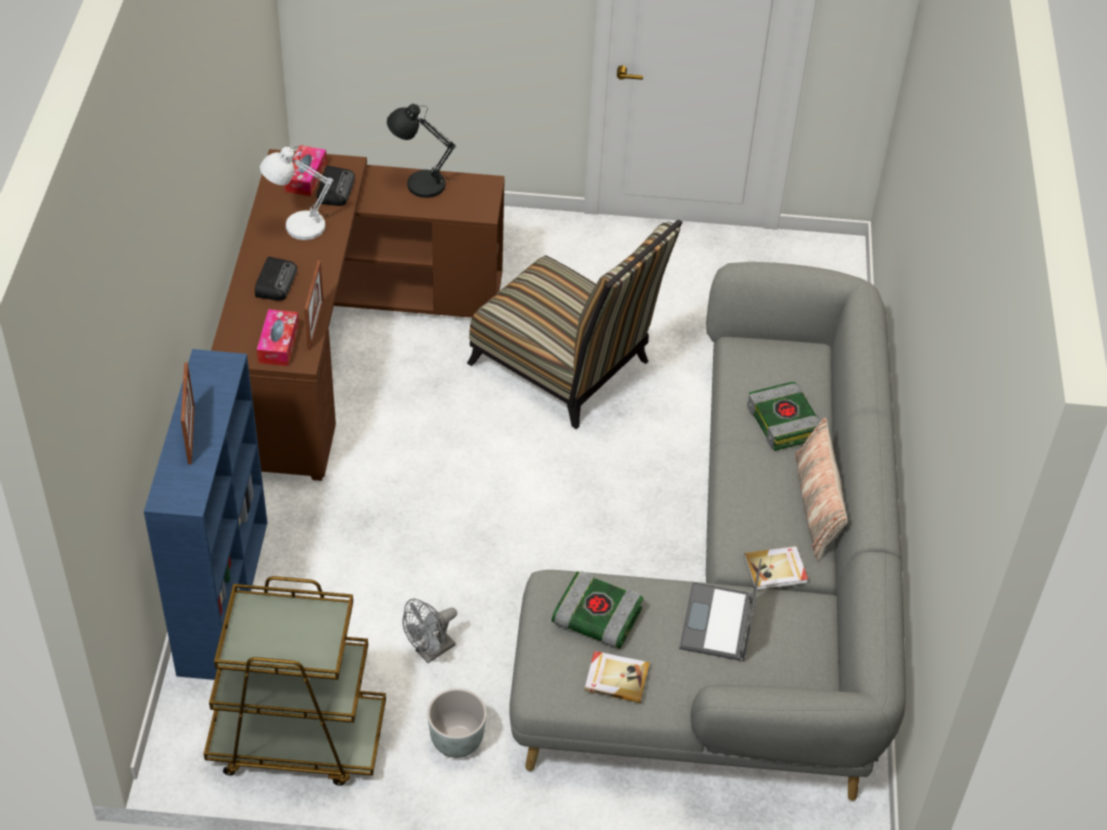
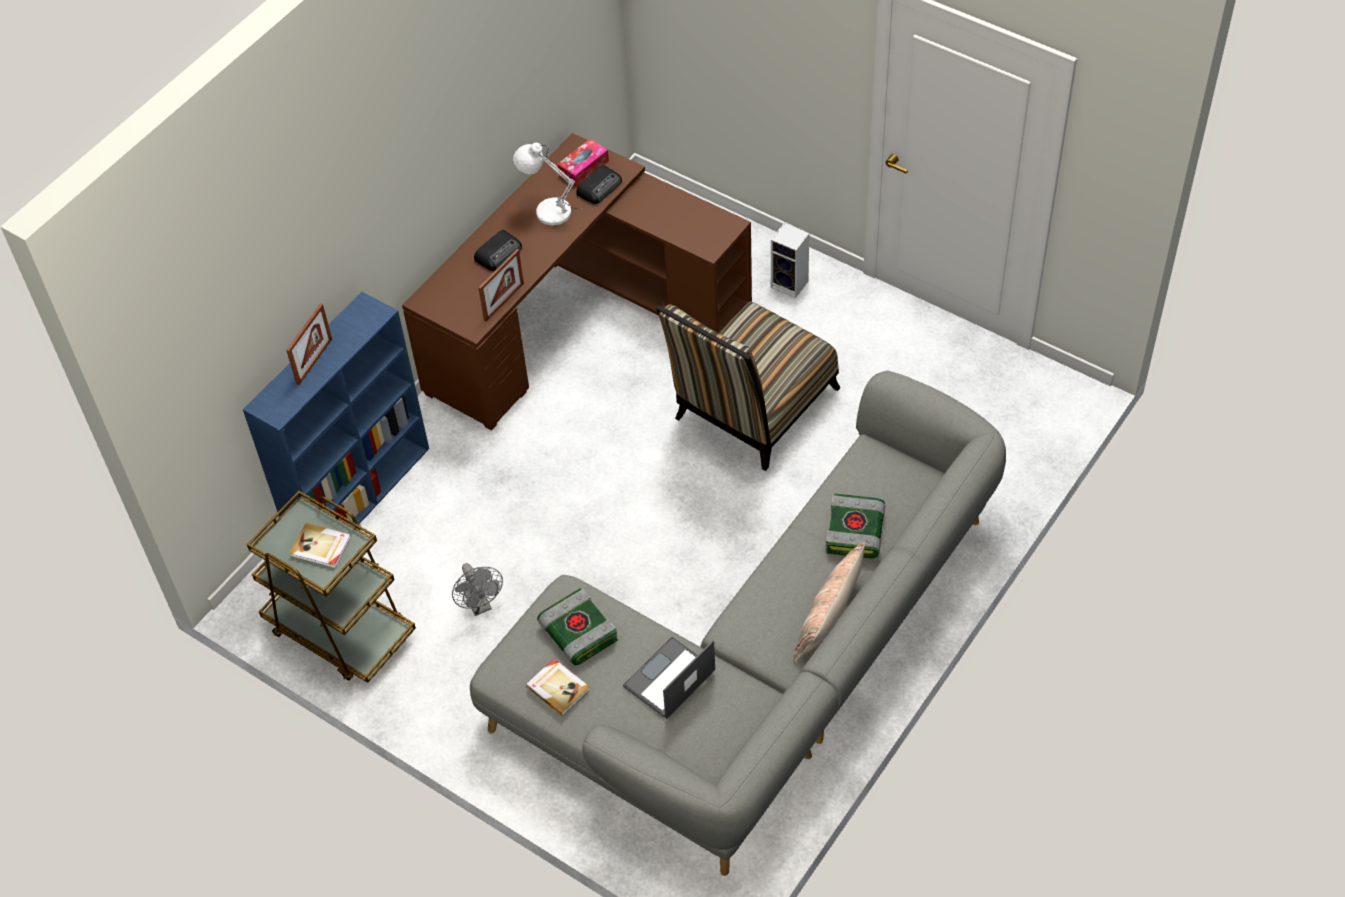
camera: 35 degrees right, 5 degrees up
(278, 344) = (465, 307): tissue box -> none
(421, 184) = (676, 205): black table lamp -> none
(430, 652) = (480, 605): grey fan -> grey fan turned 105 degrees counterclockwise
(456, 741) = (452, 684): grey planter -> none
(524, 244) = (791, 284): none -> speaker
(567, 368) = (750, 410): chair -> chair turned 60 degrees clockwise
(776, 570) = (752, 656): book -> book (321, 547)

